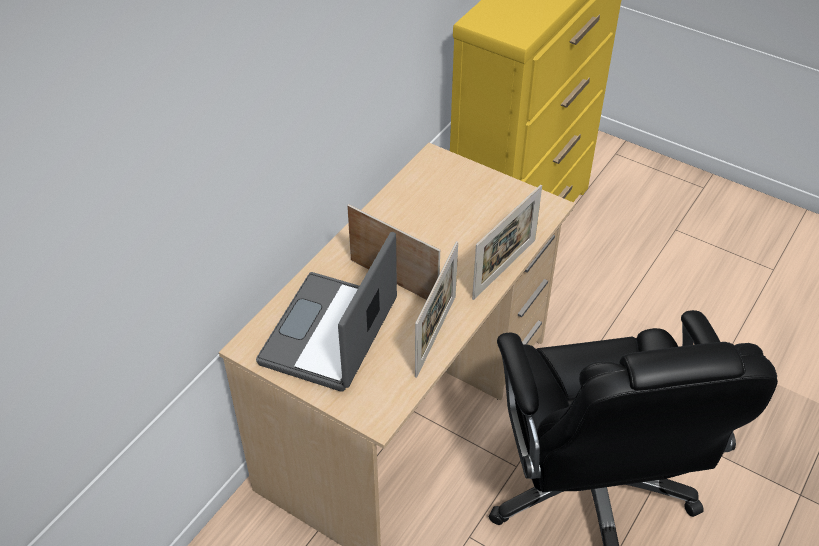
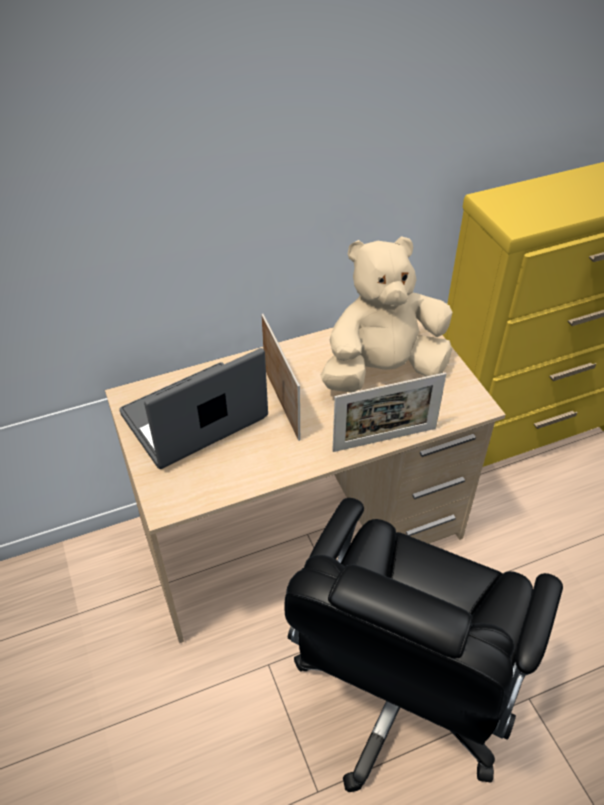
camera: 35 degrees right, 0 degrees up
(435, 335) = (274, 464): picture frame -> none
(452, 213) = (382, 371): none -> beige plush toy

